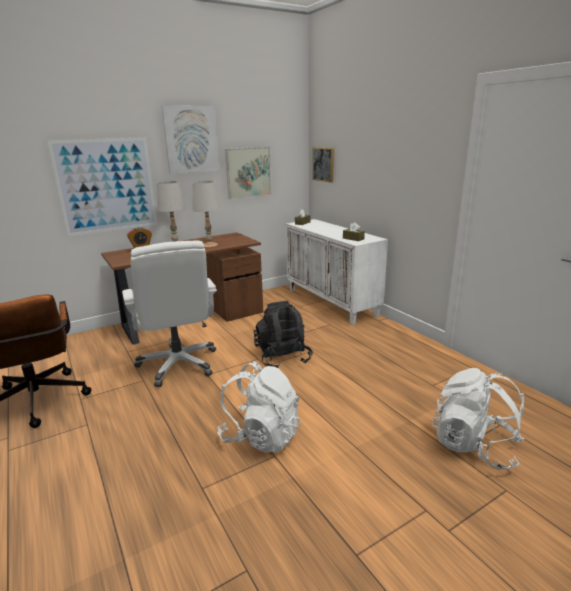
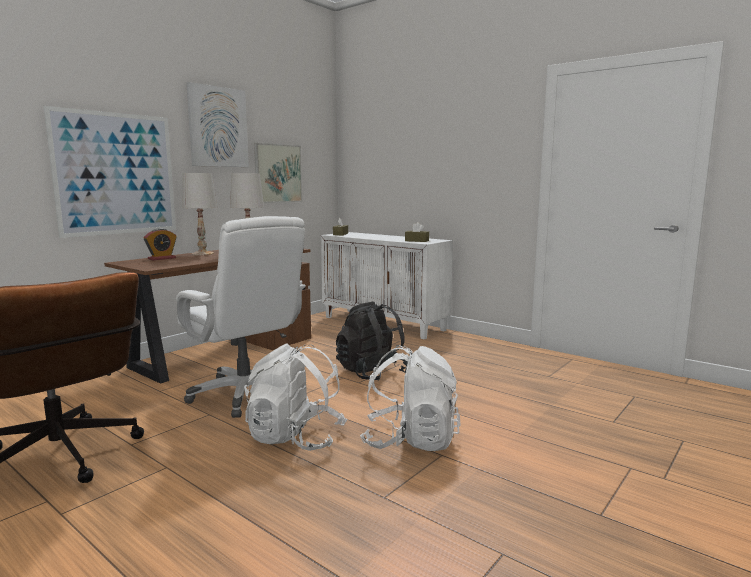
camera: 20 degrees left, 10 degrees down
(323, 164) = (360, 168): picture -> none
(474, 446) = (627, 414): white backpack -> white backpack (295, 438)

